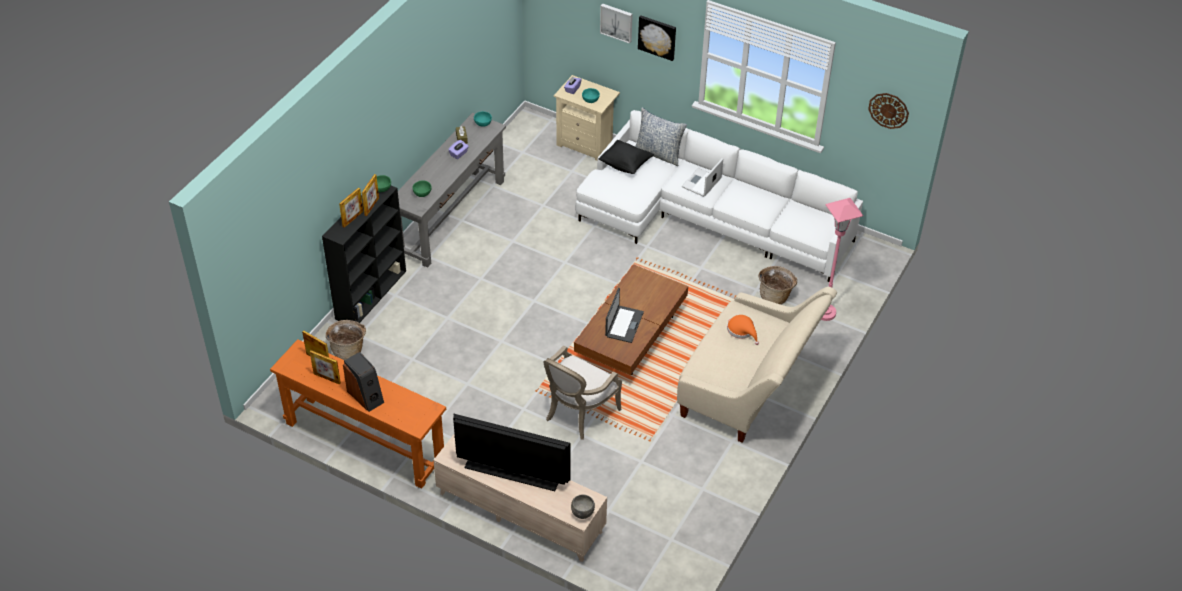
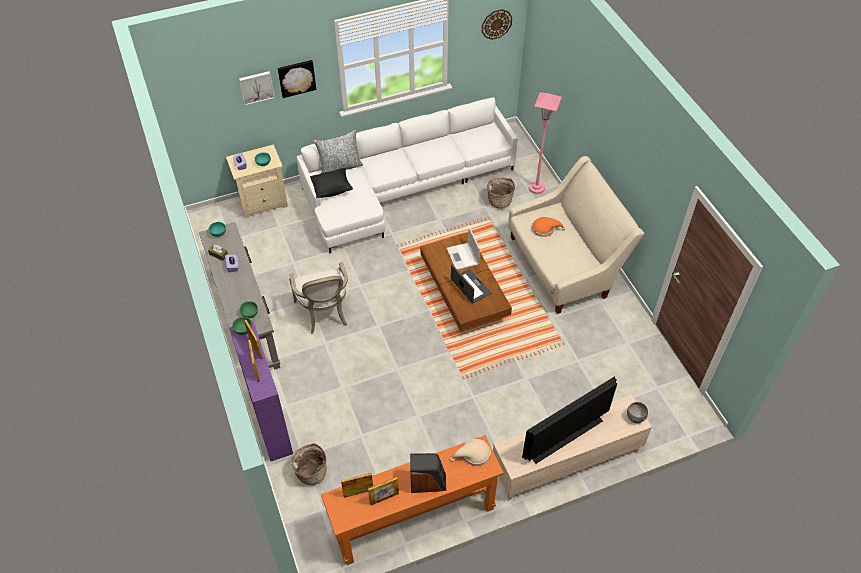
camera: 50 degrees left, 5 degrees up
(371, 294) = (269, 420): black bookcase -> purple bookcase
(419, 409) = (473, 454): none -> beige hat
(577, 414) = (506, 368): armchair -> armchair (324, 314)
(701, 183) = (392, 164): laptop -> laptop (463, 257)

